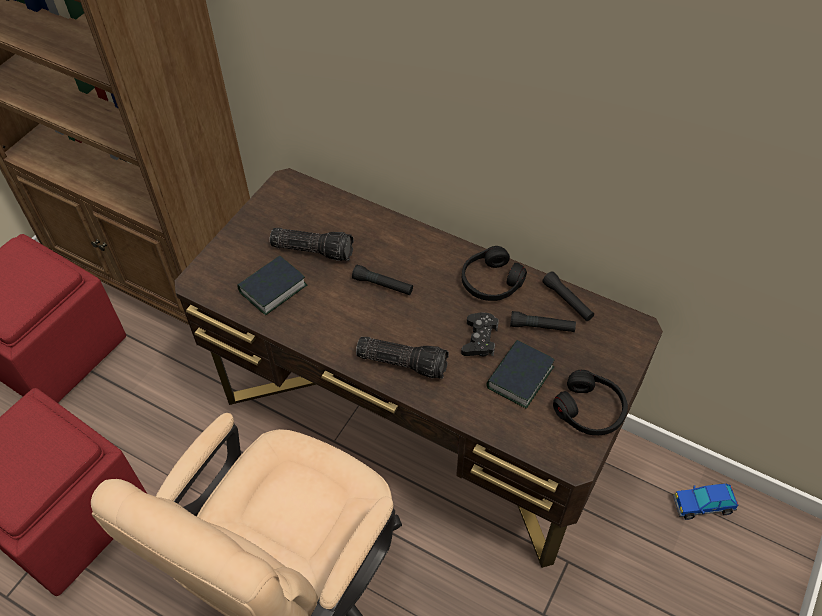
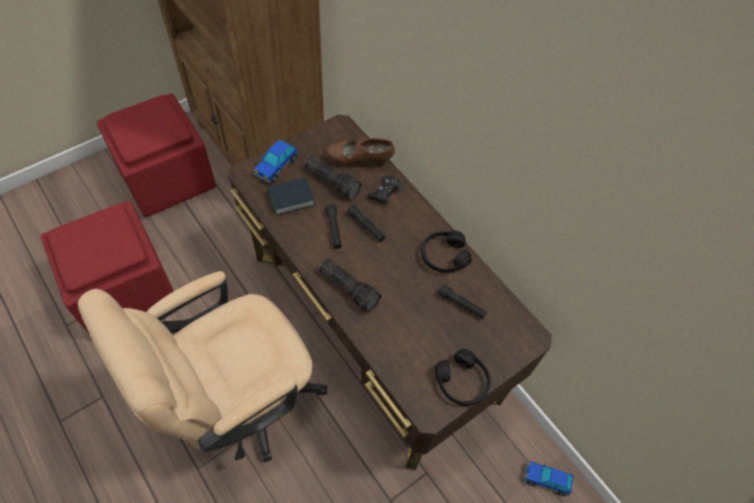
camera: 20 degrees right, 5 degrees up
(233, 259) = (276, 166): none -> toy car
(331, 214) = (359, 161): none -> brown shoe
(479, 339) = (412, 295): black game controller -> black game controller (385, 193)
(519, 377) = (425, 335): book -> none
(567, 301) = (491, 294): black flashlight -> black flashlight (334, 230)

